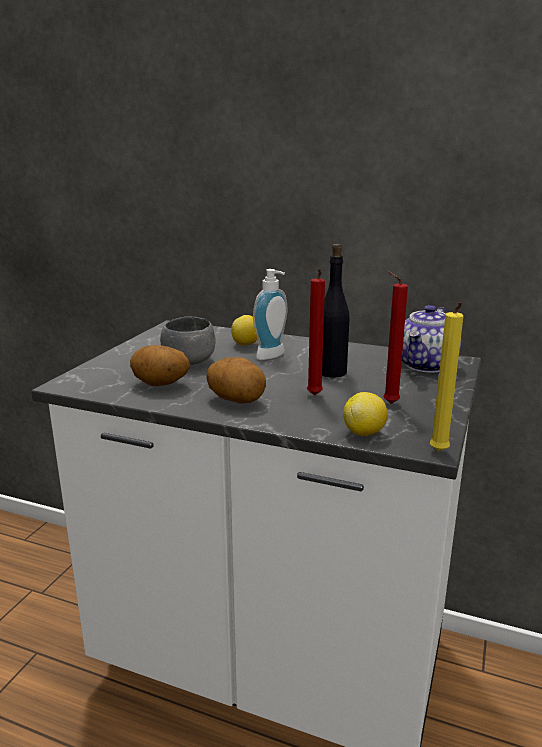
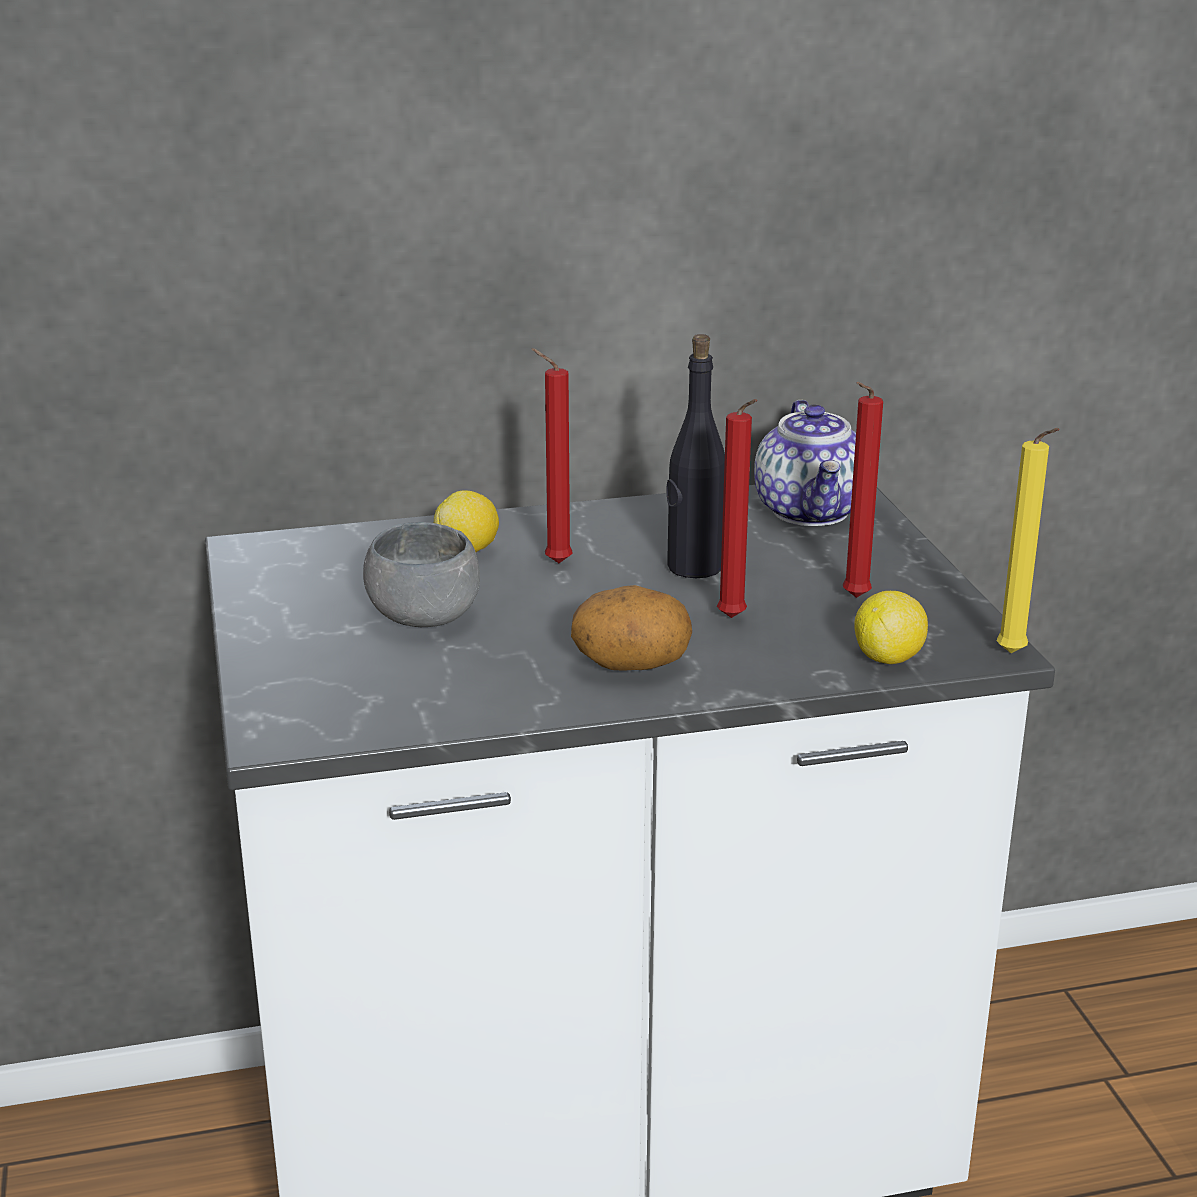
camera: 35 degrees left, 5 degrees up
(160, 385) = (457, 679): potato -> none
(273, 356) = (554, 563): soap dispenser -> red candle

